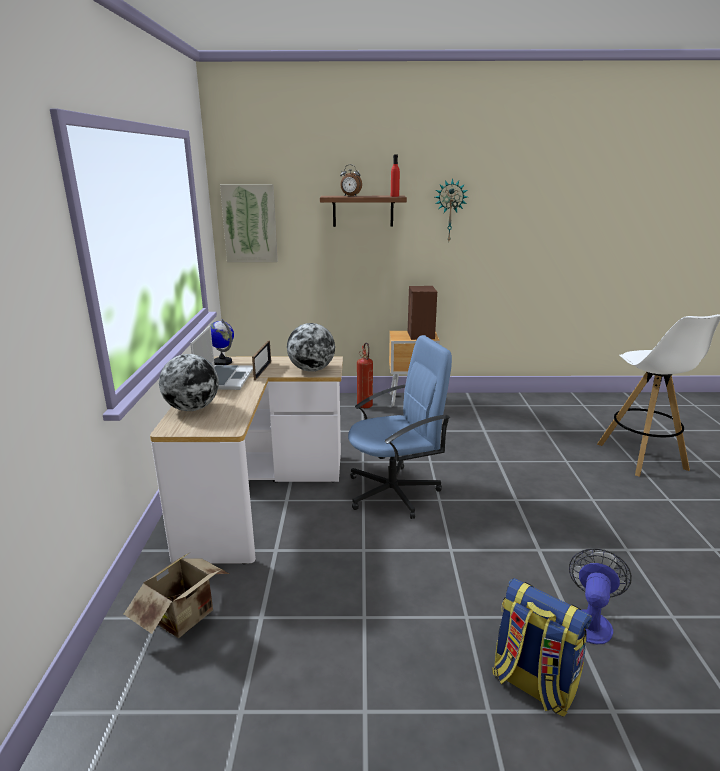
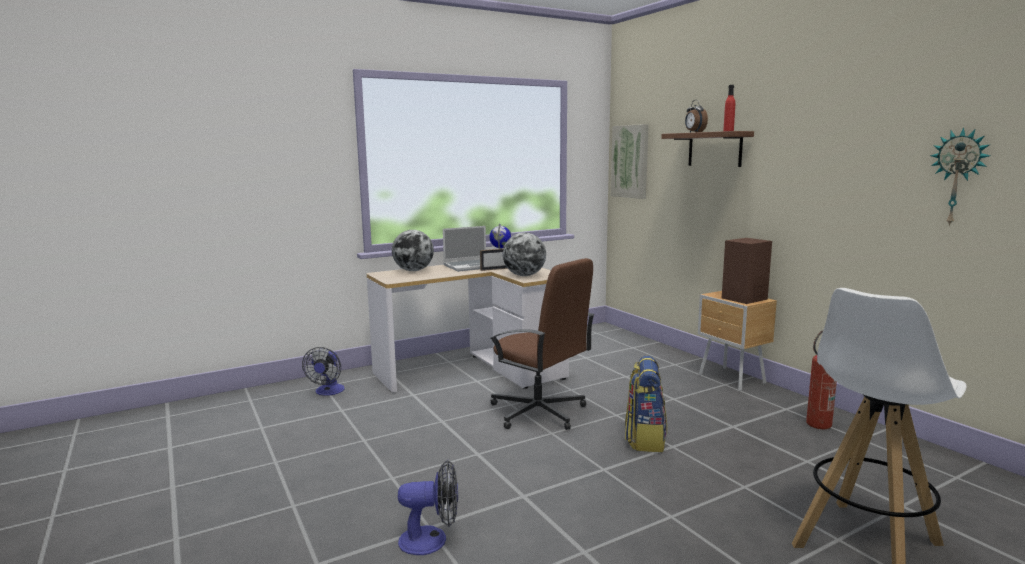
camera: 60 degrees right, 10 degrees down
(186, 617) = (328, 392): cardboard box -> fan
(365, 407) = (674, 366): fire extinguisher -> fire extinguisher (816, 426)
(394, 492) = (539, 412): blue office chair -> brown office chair
(450, 211) = (802, 149): wall clock -> wall clock (958, 177)
(532, 684) = (330, 520): backpack -> backpack (644, 439)

